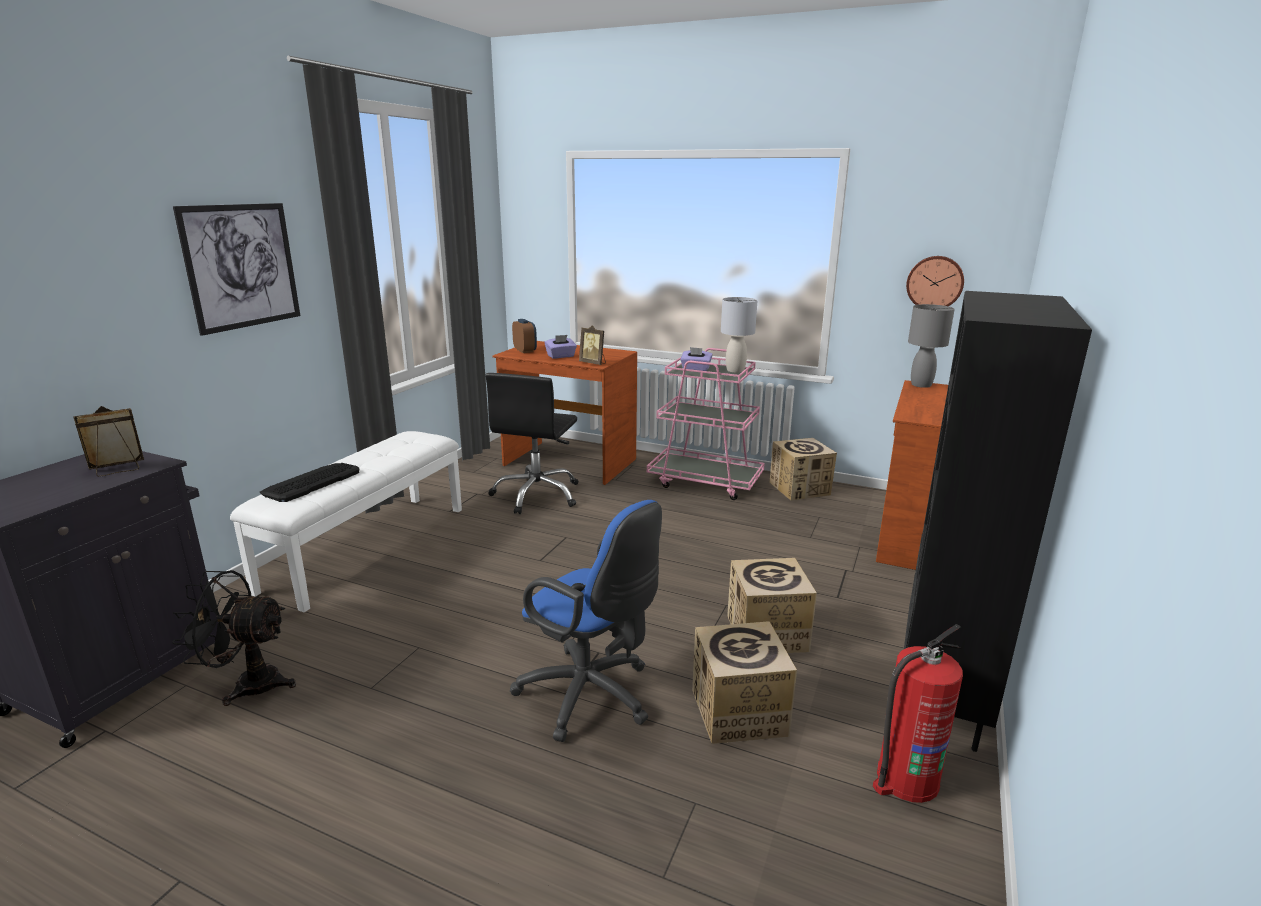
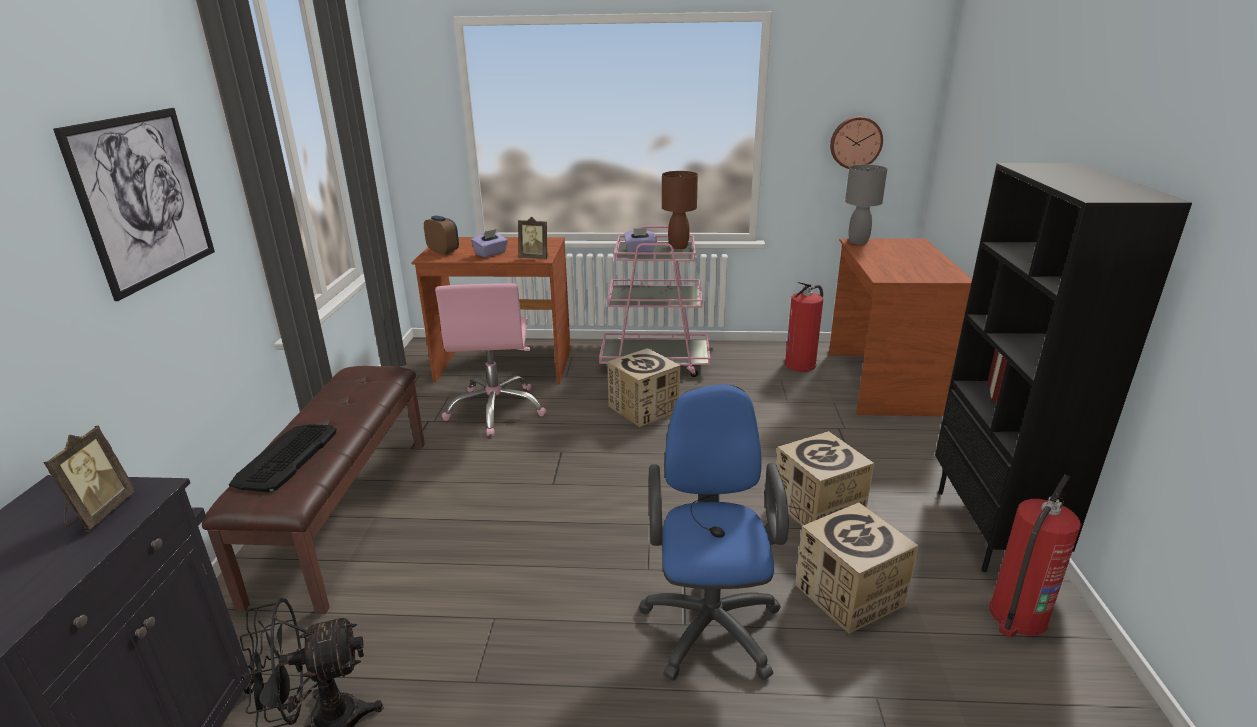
camera: 20 degrees left, 5 degrees up
(118, 469) = (100, 512): picture frame -> picture frame turned 150 degrees clockwise
(367, 547) = (344, 513): white bench -> brown bench
(537, 495) = (496, 409): black office chair -> pink office chair
(591, 697) = (710, 620): blue office chair -> blue office chair turned 105 degrees counterclockwise
(735, 370) = (678, 247): grey table lamp -> brown table lamp
(800, 489) = (745, 354): cardboard box -> cardboard box (643, 408)
(851, 507) = (801, 364): none -> fire extinguisher

